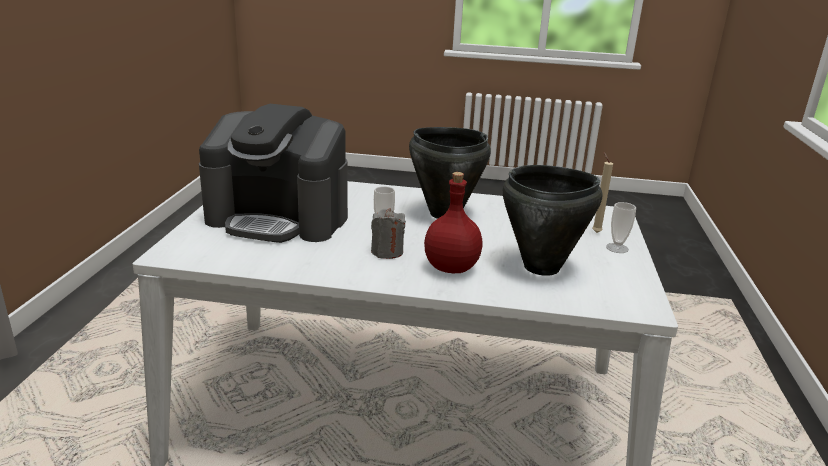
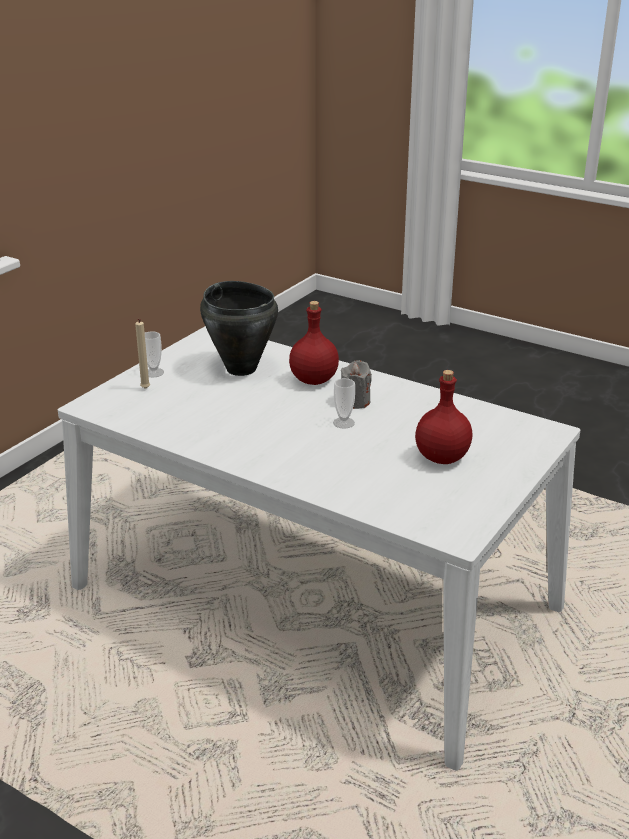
camera: 155 degrees left, 5 degrees up
(279, 218) = (441, 458): coffee machine -> red bottle
(444, 213) = (263, 434): black cooking pot -> none

